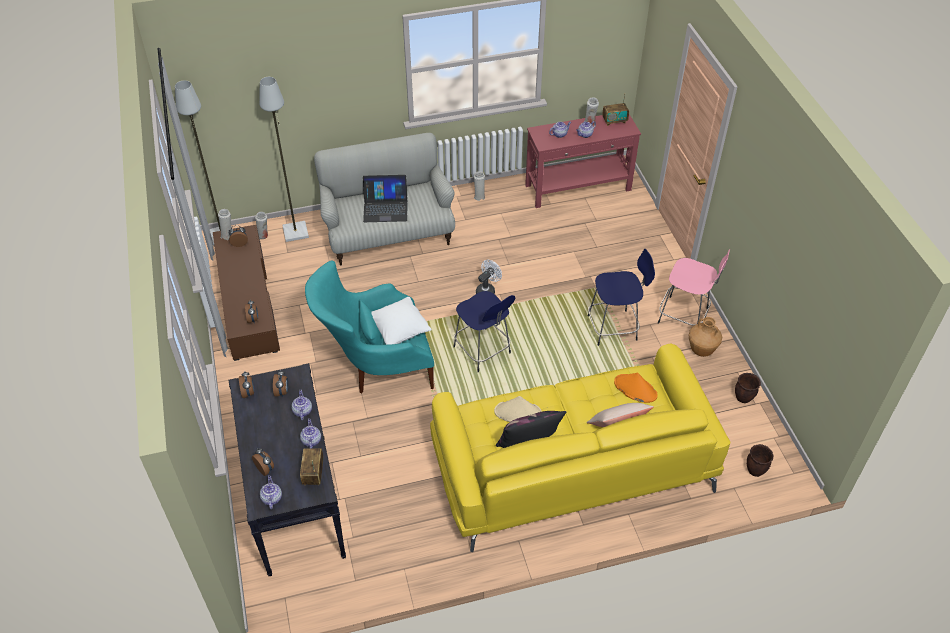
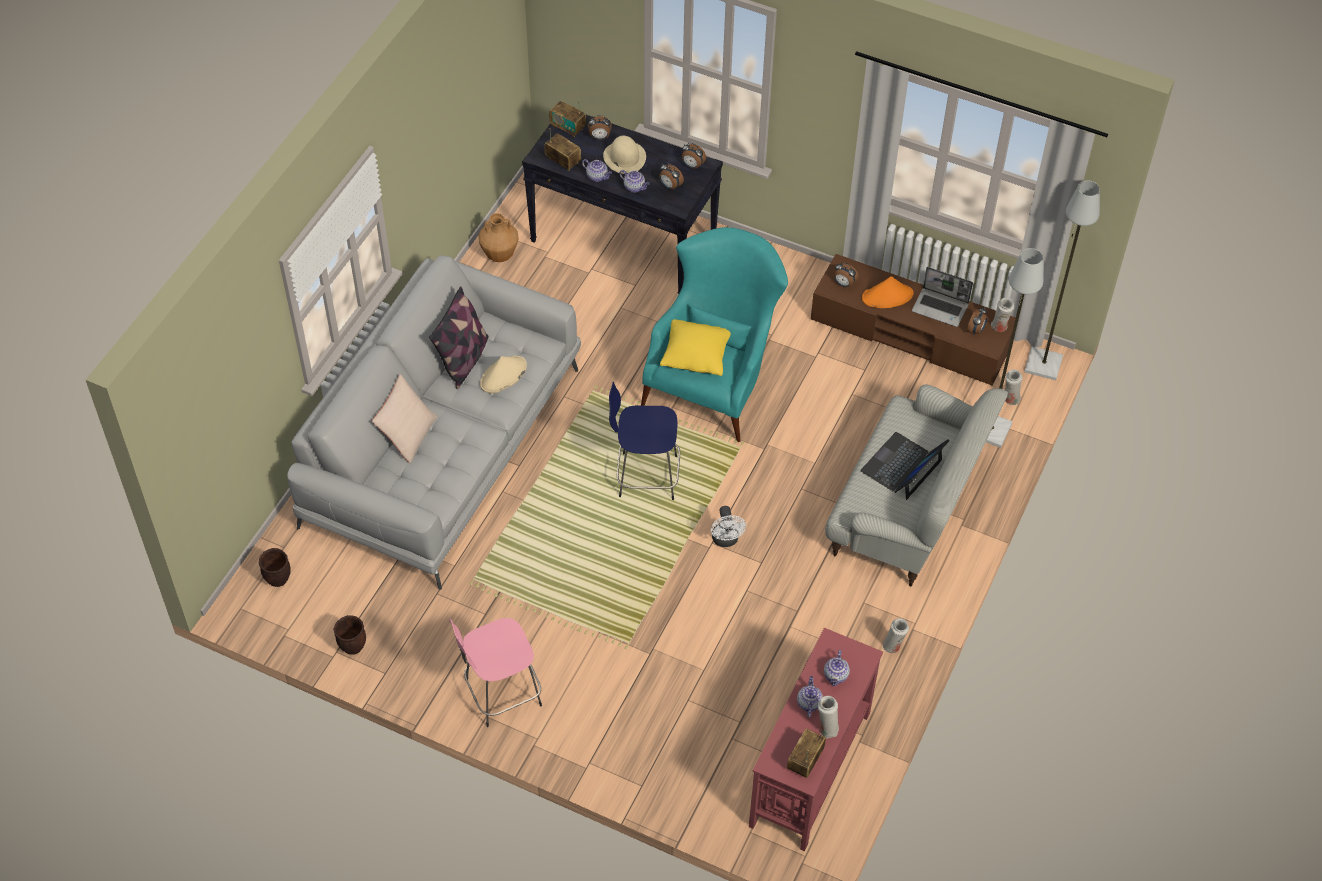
camera: 130 degrees right, 5 degrees up
(234, 266) = (941, 308): none -> laptop
(271, 498) = (568, 127): teapot -> radio
(274, 439) = (624, 157): none -> beige hat
(399, 331) = (696, 358): white pillow -> yellow pillow
(571, 465) = (444, 445): yellow sofa -> grey sofa
(614, 327) = (556, 613): blue stool -> none
(635, 389) = (428, 479): orange hat -> orange hat (887, 296)
(701, 350) = (443, 666): brown vase -> brown vase (499, 255)

